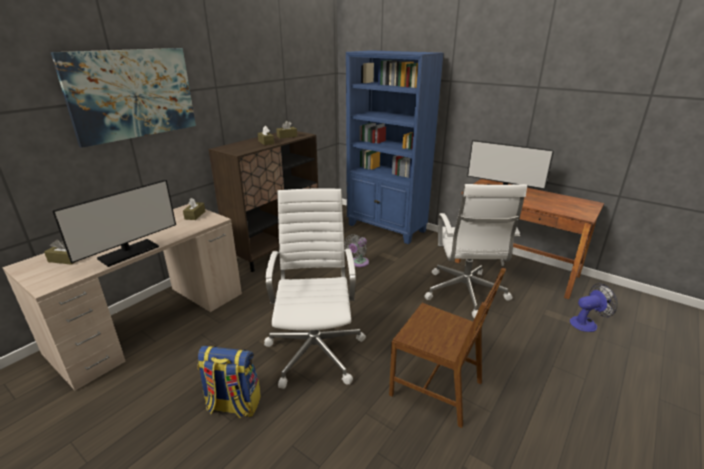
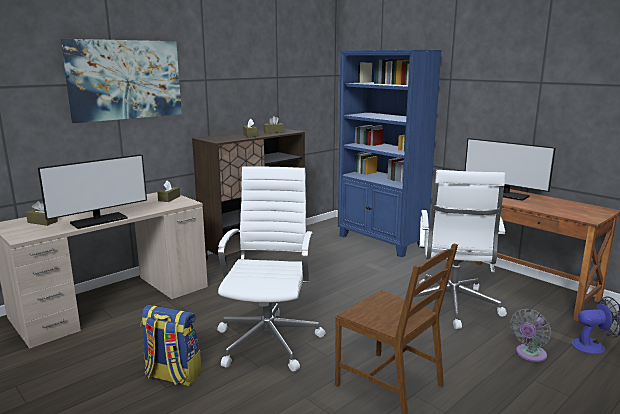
camera: 10 degrees right, 10 degrees down
(358, 263) = (339, 270): grey fan -> grey fan (529, 355)

